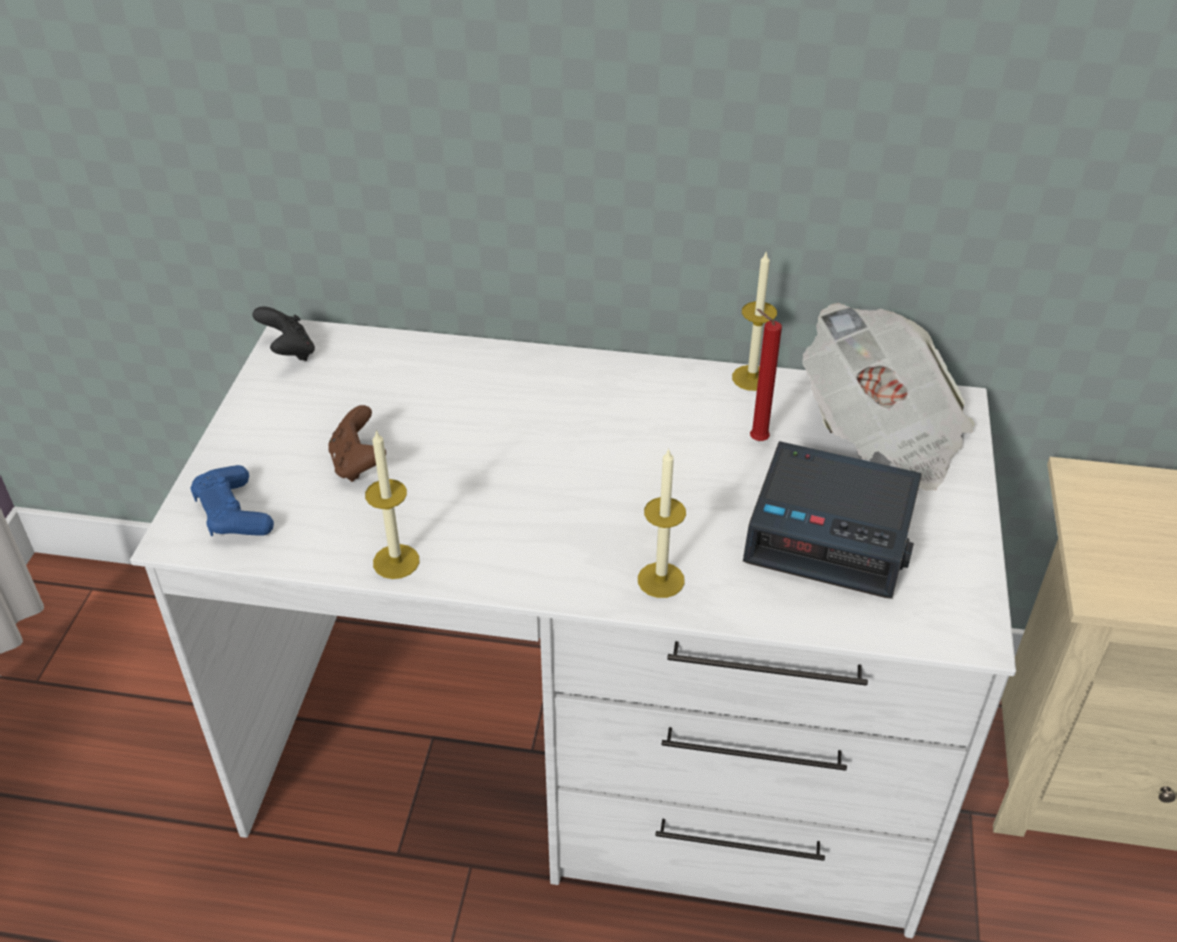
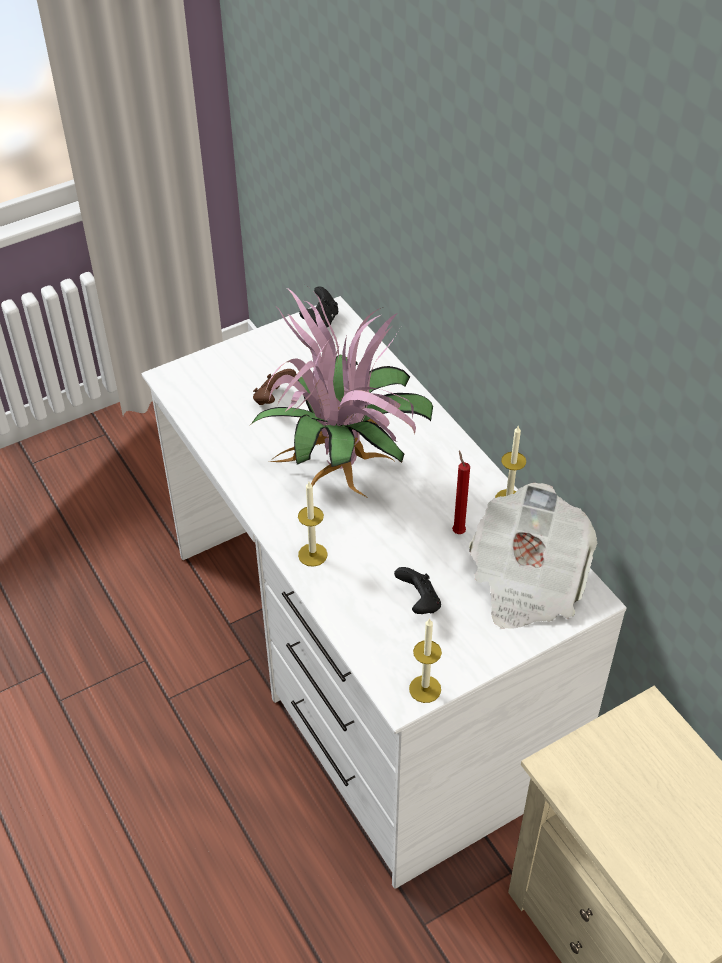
camera: 50 degrees right, 5 degrees up
(233, 514) = (198, 382): blue game controller -> none
(396, 561) = (226, 455): candle -> candle (425, 689)
(553, 472) = (343, 469): none -> potted plant
(832, 532) = (419, 602): alarm clock -> black game controller

